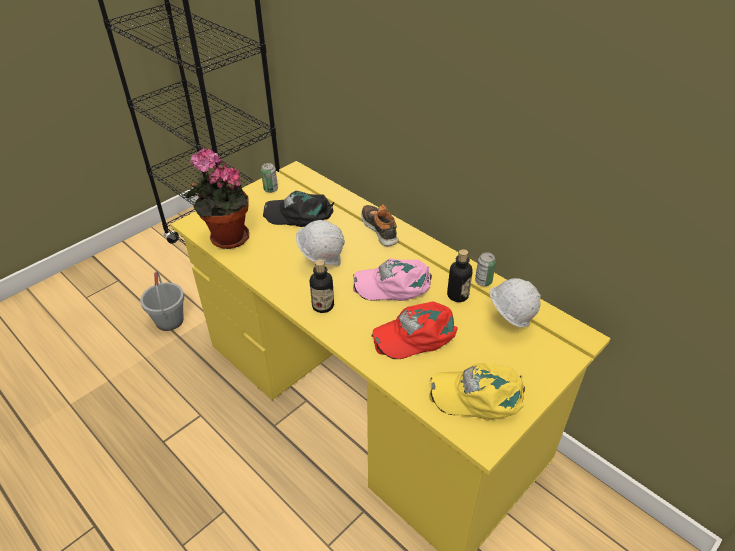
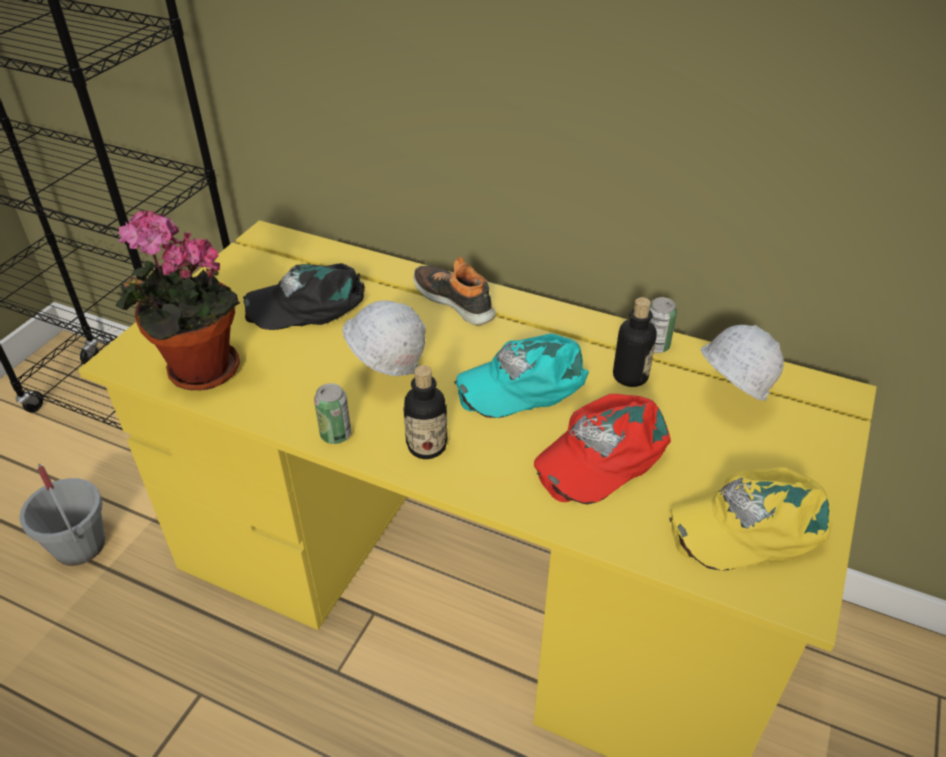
camera: 20 degrees left, 0 degrees up
(270, 189) = (238, 274): can -> can (336, 435)
(394, 284) = (524, 382): pink cap -> turquoise cap

